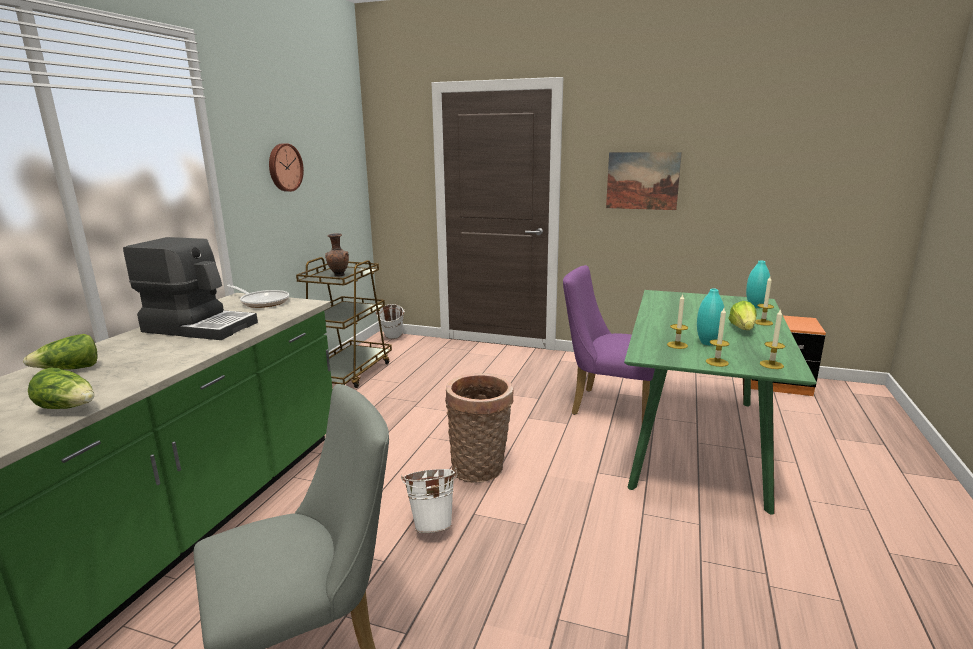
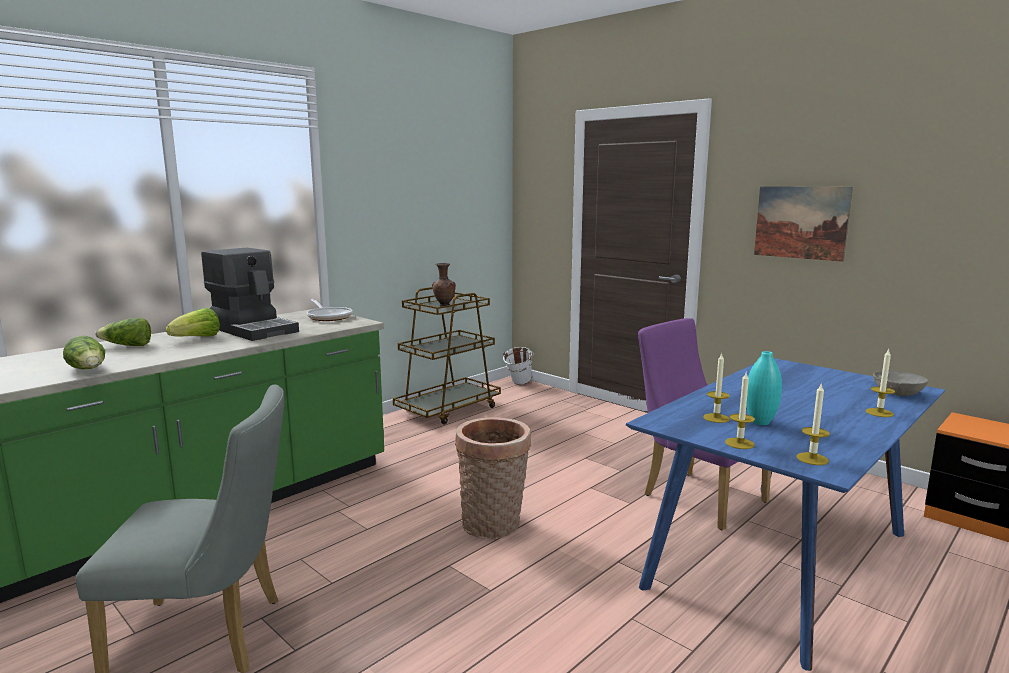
camera: 25 degrees right, 5 degrees down
(284, 167) = (403, 195): wall clock -> none
(432, 524) = (402, 563): white bucket -> none
(698, 441) = (781, 560): green dining table -> blue dining table
(742, 329) = (835, 415): lettuce -> lettuce (197, 338)
(755, 306) = (898, 394): turquoise vase -> grey bowl

